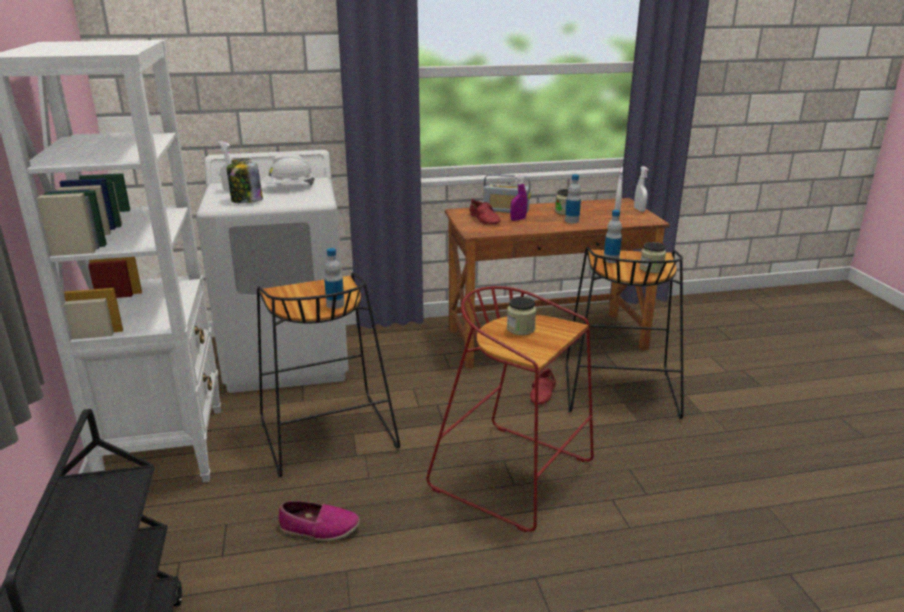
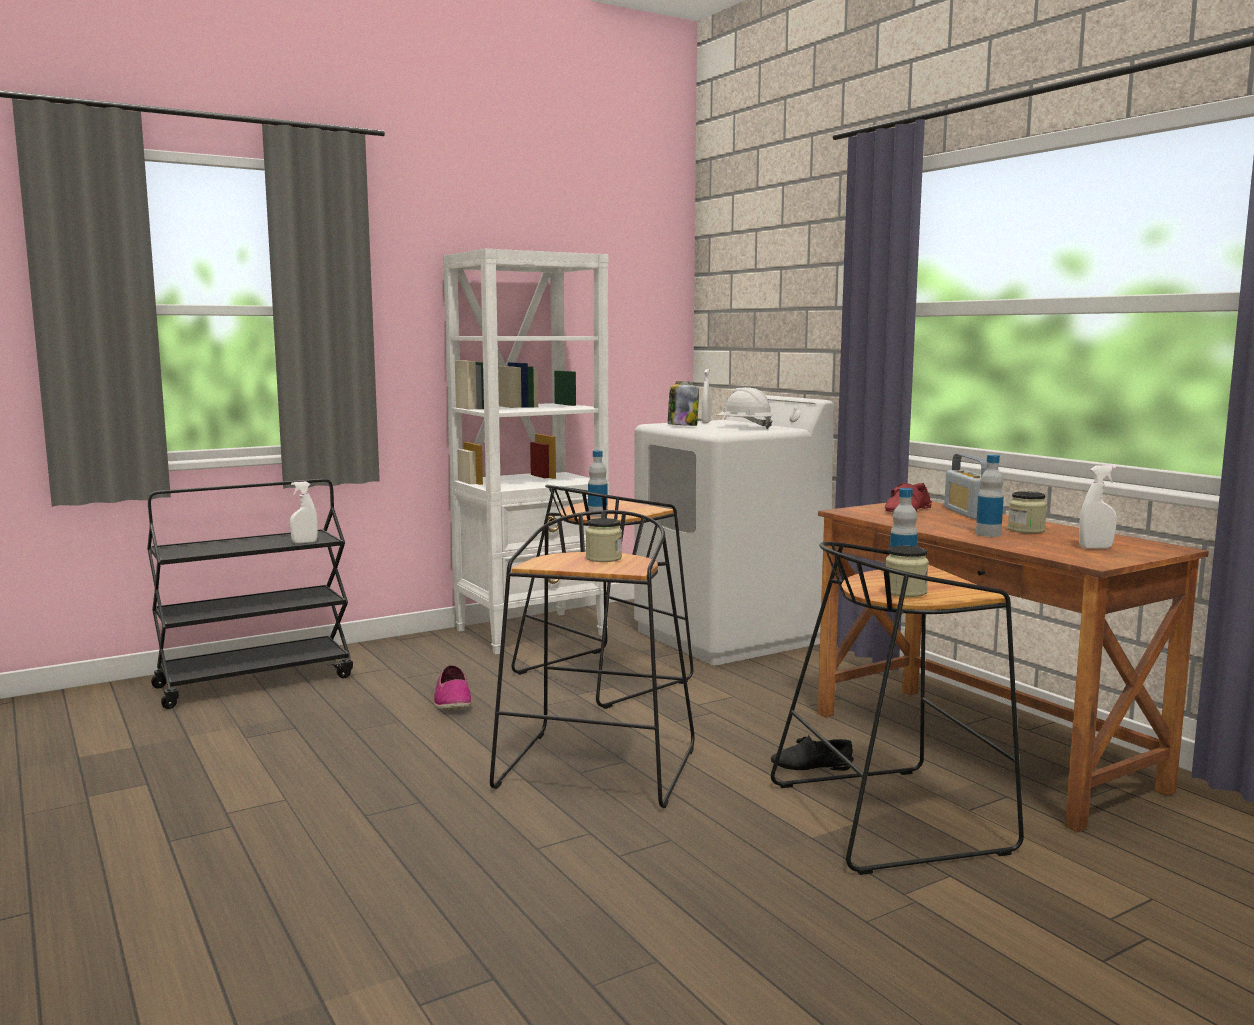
camera: 70 degrees right, 15 degrees down
(515, 475) = (598, 770): red stool -> black stool
(518, 219) = (938, 518): purple spray bottle -> none
(544, 393) = (811, 766): red shoe -> black shoe
(639, 210) = (1142, 556): white spray bottle -> white spray bottle (304, 542)

